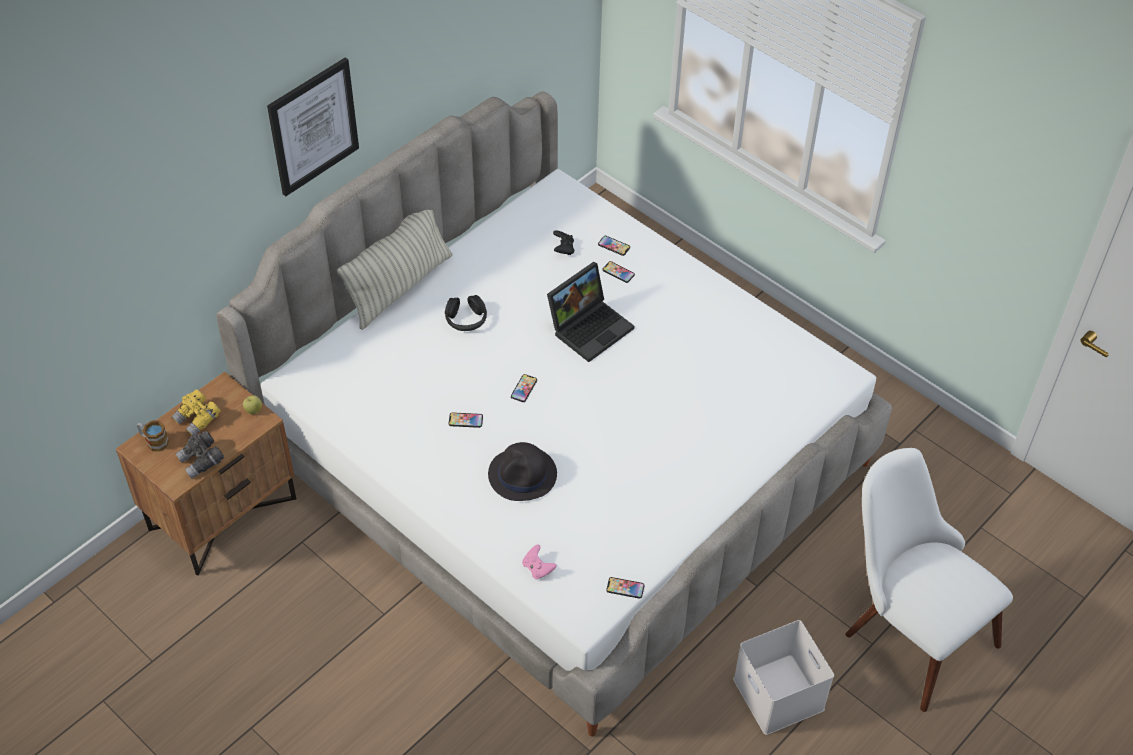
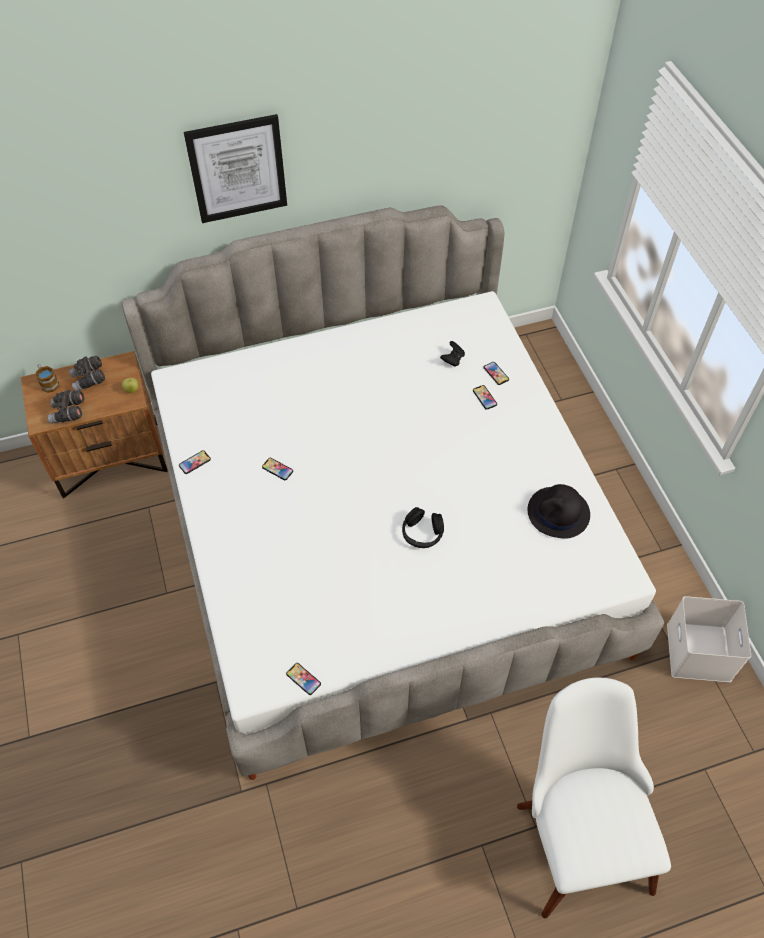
camera: 30 degrees right, 5 degrees up
(198, 419) = (89, 380): yellow binoculars -> grey binoculars
(400, 287) = (304, 338): pillow -> none
(466, 320) = (335, 386): black headphones -> black headphones (422, 533)
(523, 475) = (290, 536): black hat -> black hat (558, 513)
(524, 388) = (341, 463): phone -> phone (194, 462)
(538, 568) = (246, 624): pink game controller -> none
(590, 326) = (430, 434): laptop -> none
(780, 694) = (426, 829): white storage box -> white storage box (700, 653)

